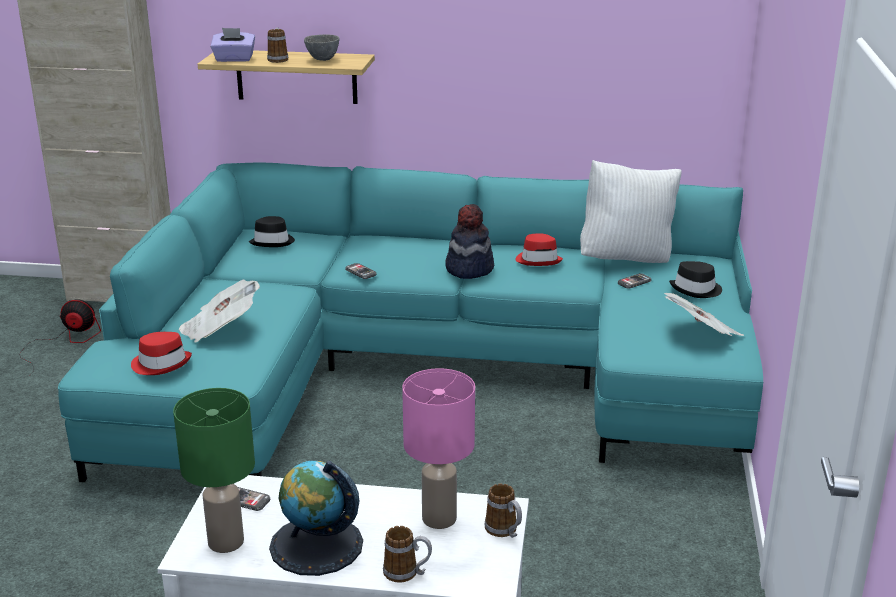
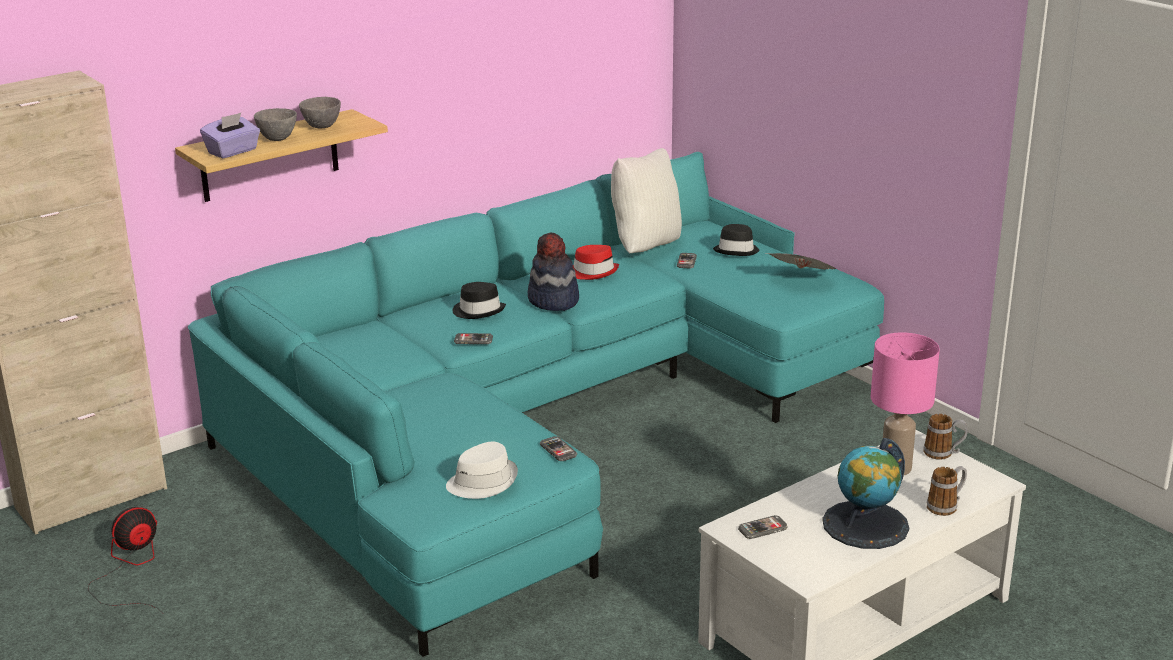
camera: 45 degrees left, 0 degrees up
(161, 364) = (482, 482): red hat -> white hat
(220, 330) = (466, 435): newspaper -> none
(224, 542) = (810, 558): green table lamp -> none
(246, 368) = (558, 450): none -> phone
(273, 242) = (336, 348): black hat -> black hat (478, 311)
(278, 59) = (276, 138): mug -> grey bowl

